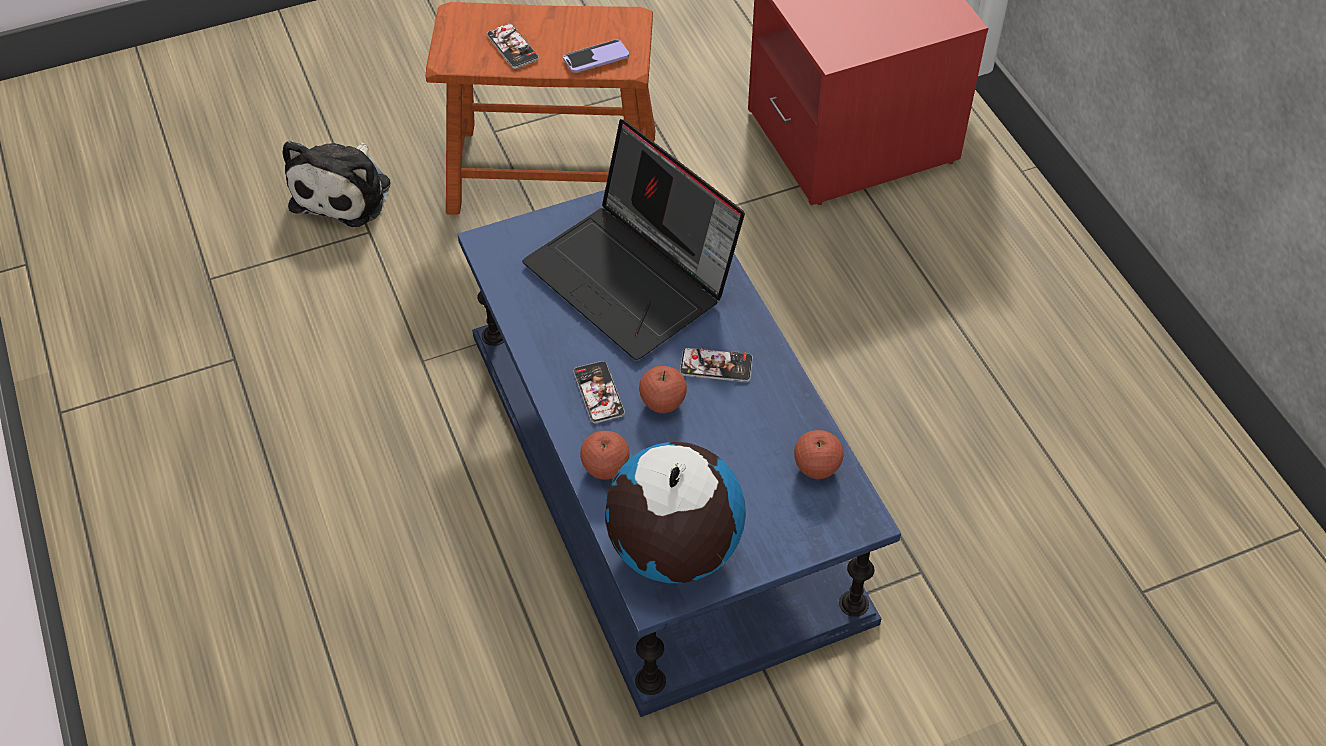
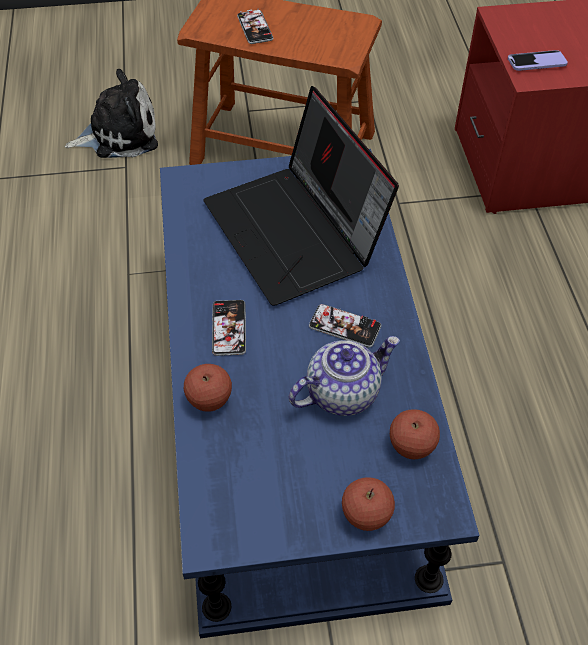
camera: 15 degrees right, 0 degrees up
(344, 192) = (119, 134): plush toy -> plush toy turned 135 degrees counterclockwise
(596, 58) = (321, 47): phone -> phone (536, 62)
(662, 403) = (284, 350): apple -> apple (366, 515)
(673, 549) = (245, 496): globe -> none
(734, 431) = (342, 392): none -> teapot

